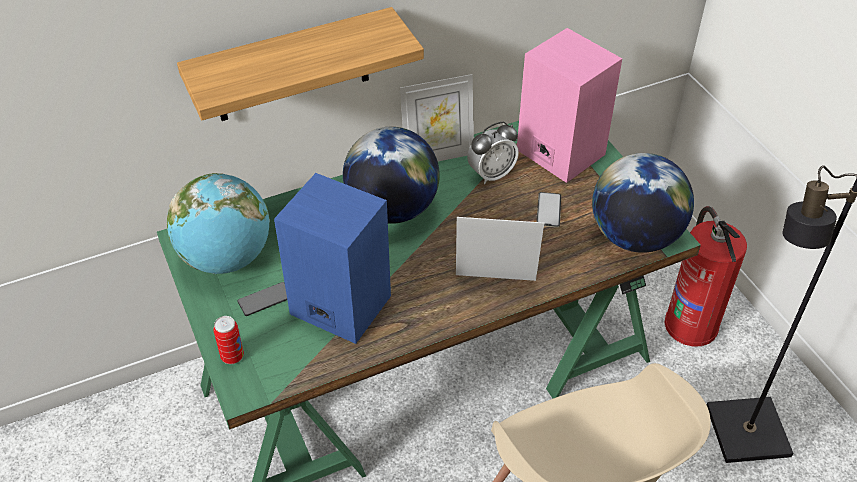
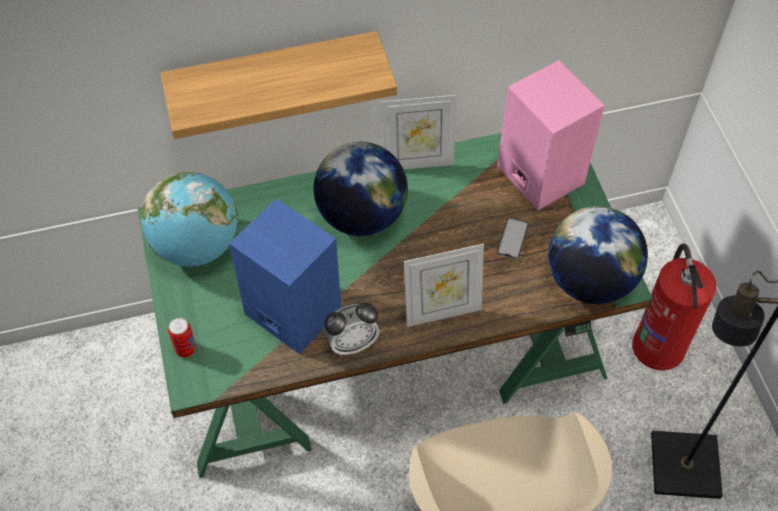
camera: 10 degrees right, 10 degrees up
(265, 299) = (225, 295): phone -> none
(491, 174) = (466, 190): alarm clock -> alarm clock (352, 343)
(495, 283) = (442, 311): picture frame -> picture frame turned 150 degrees clockwise

